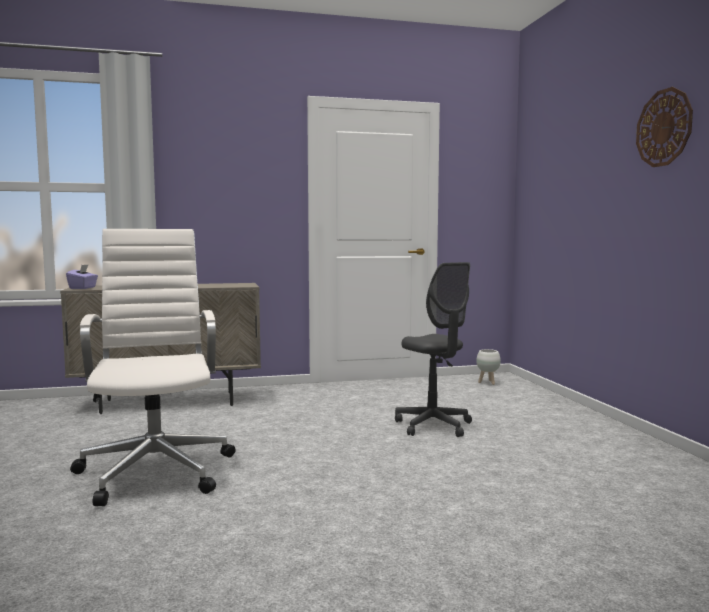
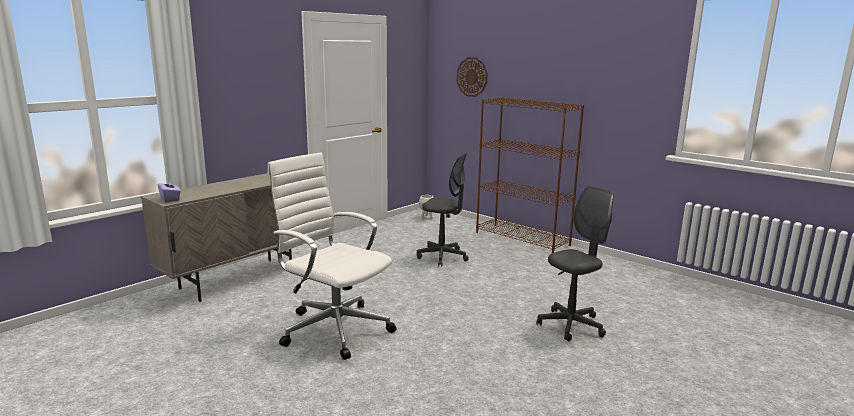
camera: 35 degrees left, 10 degrees up
(489, 569) = (570, 325): none -> grey office chair
(600, 428) = (522, 239): none -> brown bookcase
(664, 128) = (559, 66): wall clock -> wall clock (472, 77)

